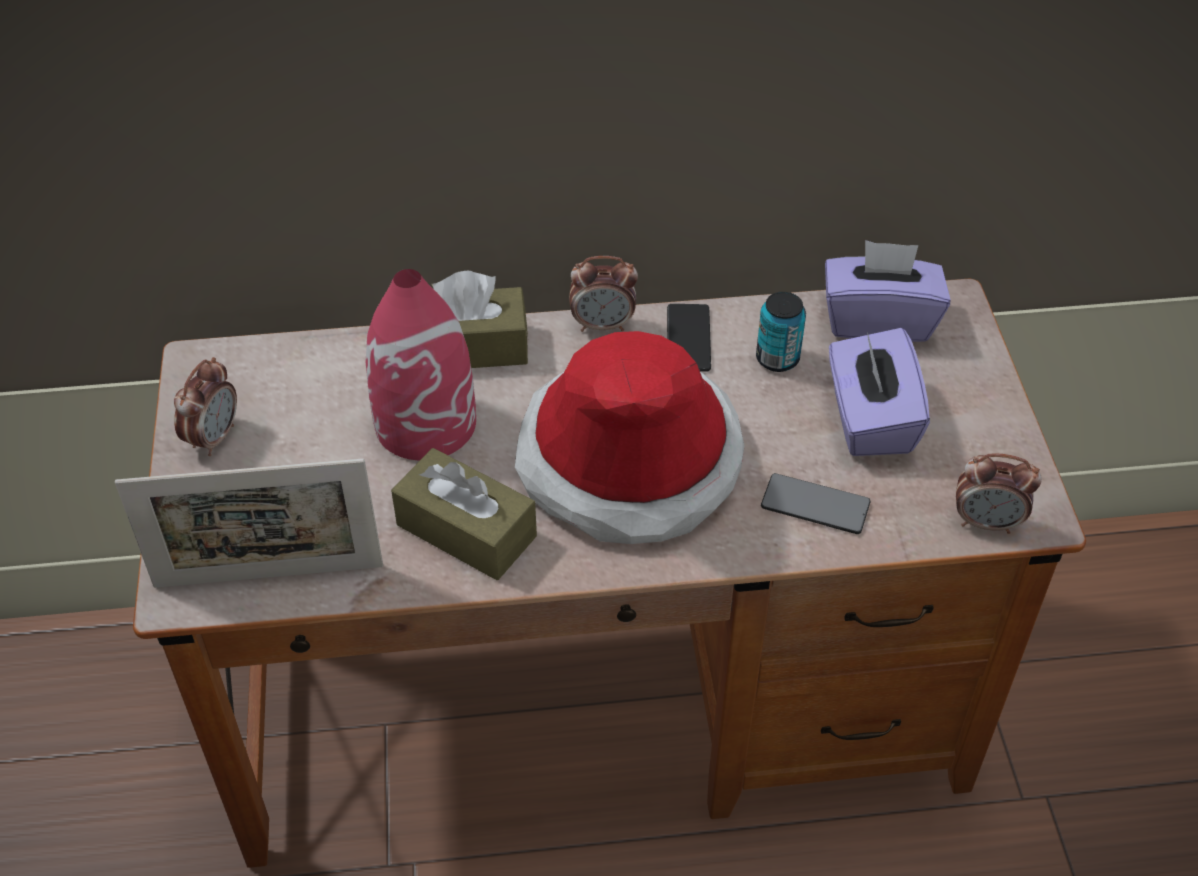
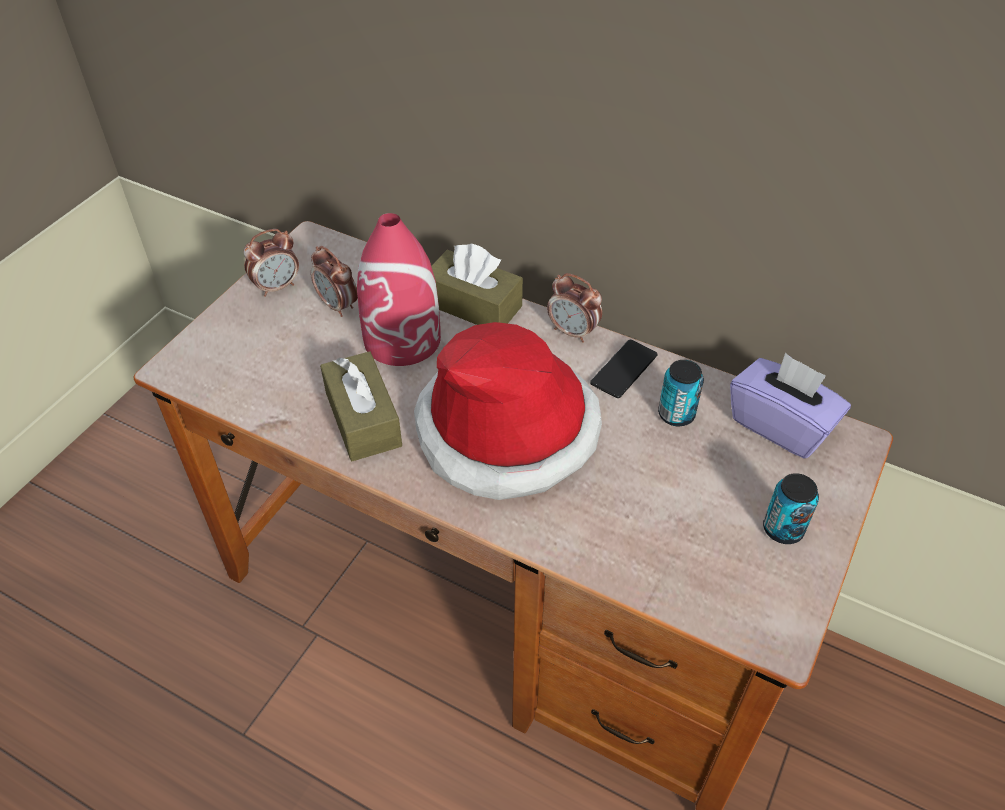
camera: 35 degrees right, 0 degrees up
(269, 576) = (228, 384): picture frame -> none
(815, 505) = (609, 532): phone -> none
(869, 419) = (707, 493): purple tissue box -> none
(960, 417) = (783, 529): none -> can
(987, 522) = (732, 620): alarm clock -> alarm clock (338, 306)

